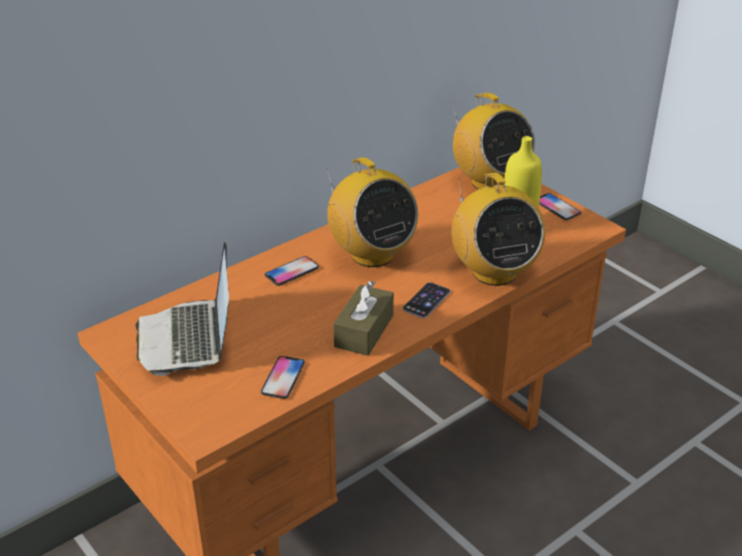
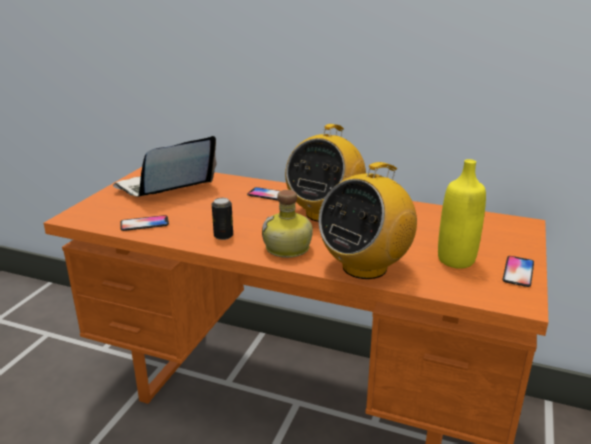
camera: 60 degrees right, 10 degrees down
(364, 331) = (223, 236): brown tissue box -> can
(426, 300) = (288, 248): phone -> bottle
(489, 182) = (502, 231): radio -> none

